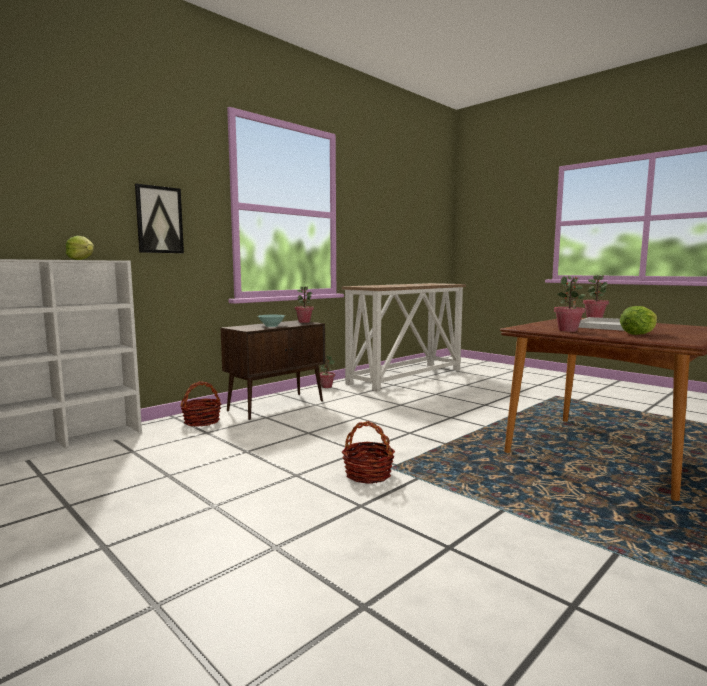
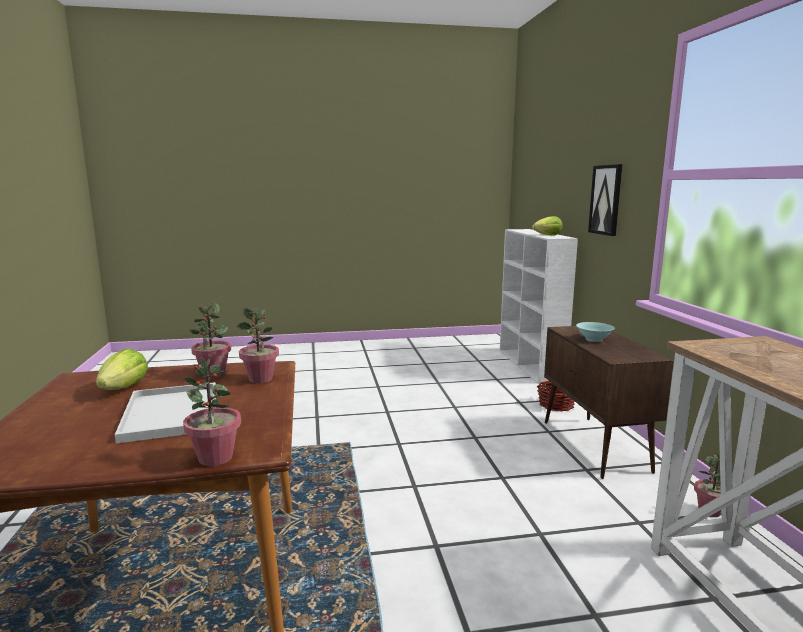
camera: 125 degrees right, 5 degrees up
(304, 322) = (635, 357): potted plant -> potted plant (260, 379)
(368, 474) = (352, 432): basket -> none

